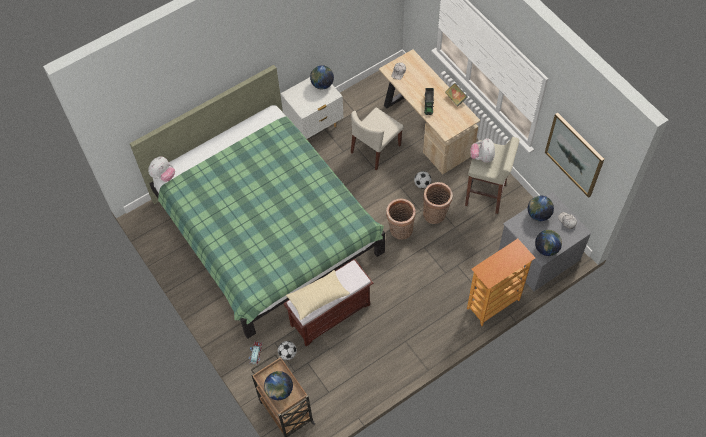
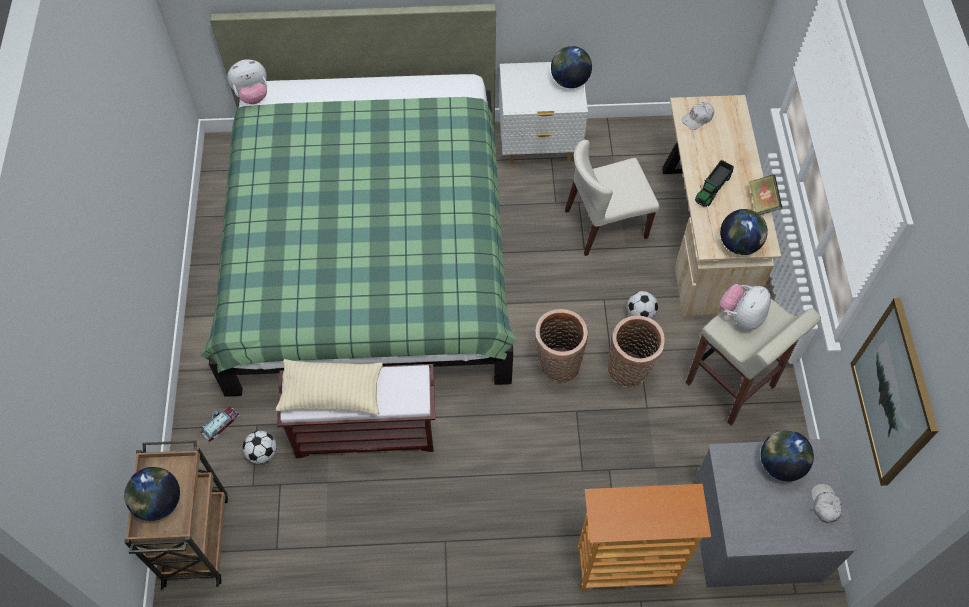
camera: 30 degrees right, 0 degrees up
(546, 249) = (756, 531): globe -> globe (739, 244)

